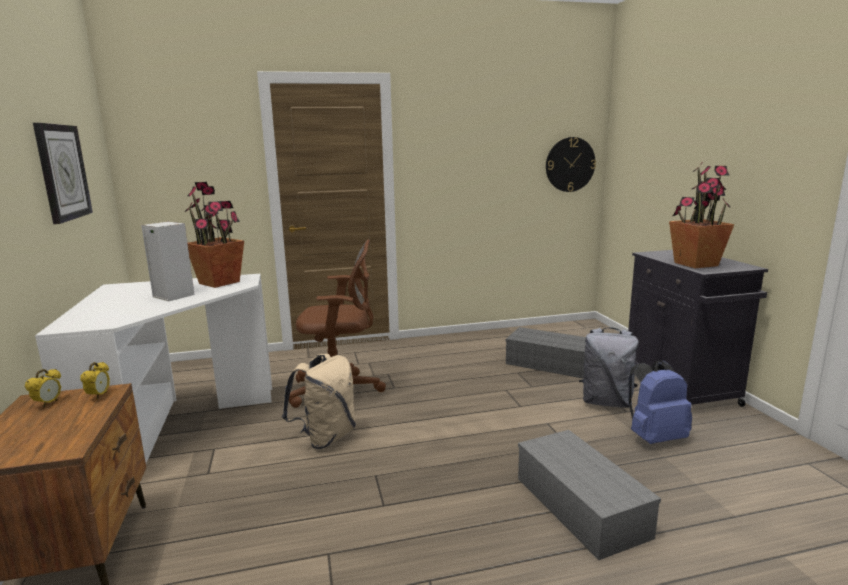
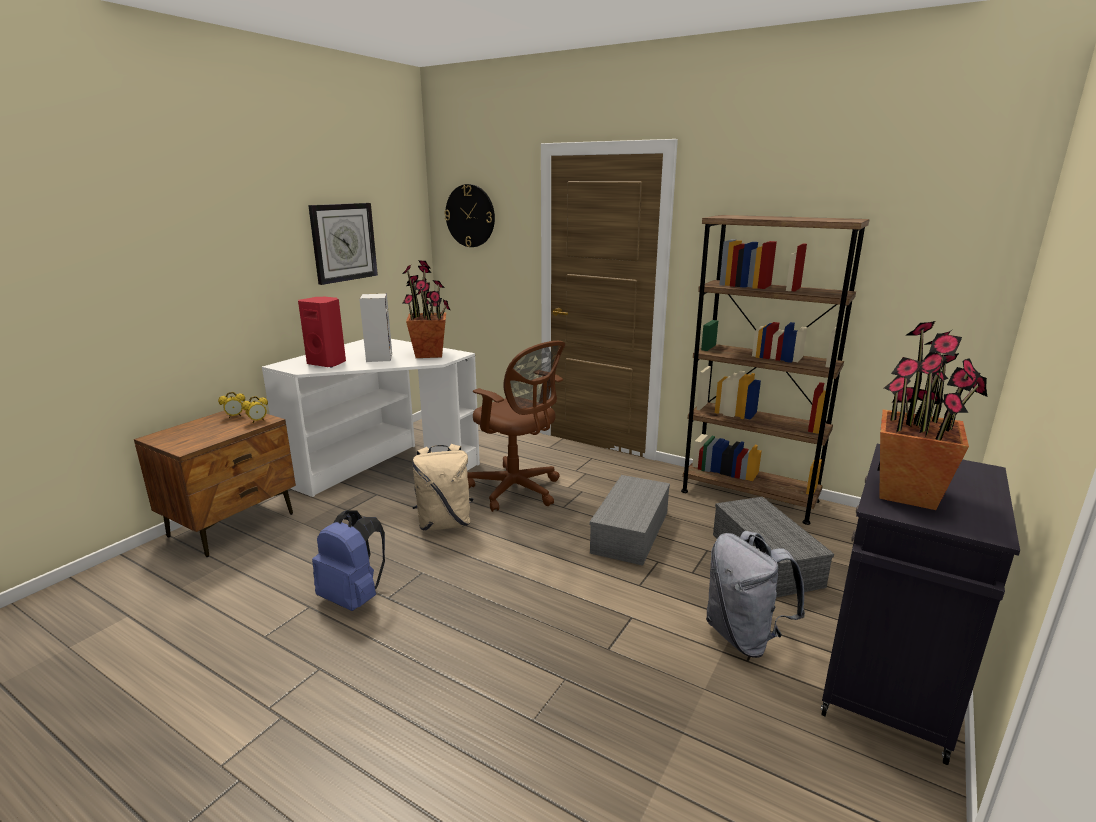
camera: 45 degrees right, 5 degrees up
(124, 312) = (328, 363): none -> red speaker
(486, 337) = (749, 496): none -> brown bookcase
(570, 164) = (947, 279): wall clock -> wall clock (470, 216)
(583, 507) = (506, 709): grey storage box -> grey storage box (631, 533)
(654, 437) = (718, 707): blue backpack -> blue backpack (354, 598)

